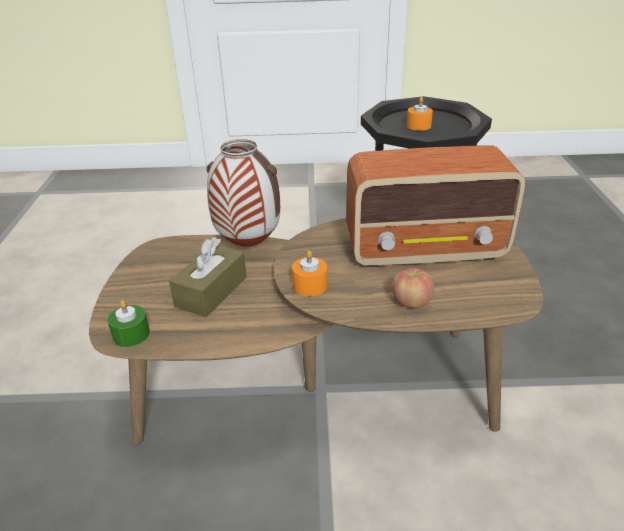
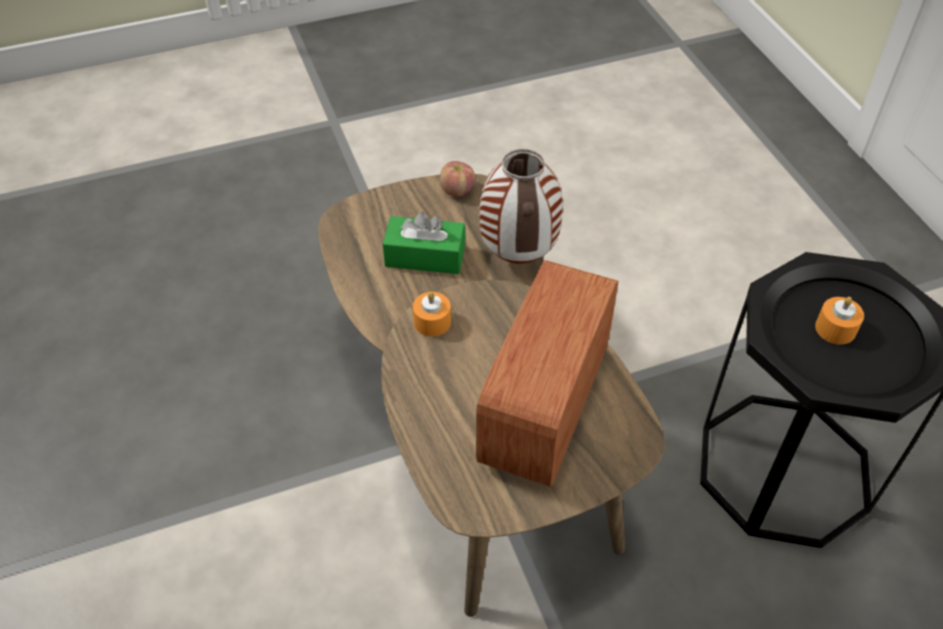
camera: 70 degrees right, 15 degrees up
(131, 334) = (345, 227): green candle -> none
(211, 291) = (425, 256): brown tissue box -> green tissue box
(411, 302) = (433, 411): apple -> apple (457, 190)
(426, 250) = (543, 410): radio -> radio turned 45 degrees clockwise

